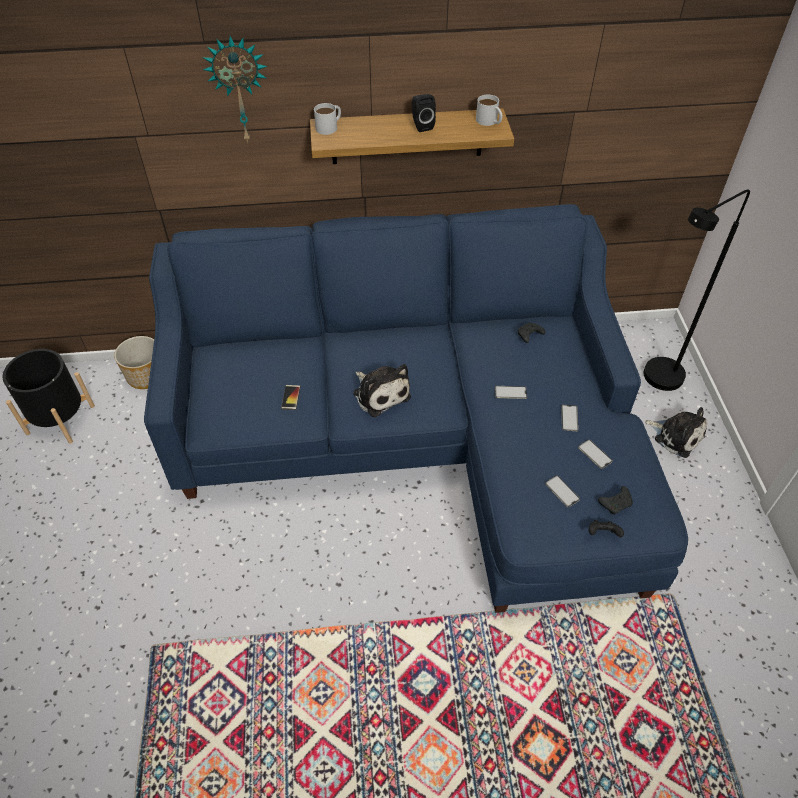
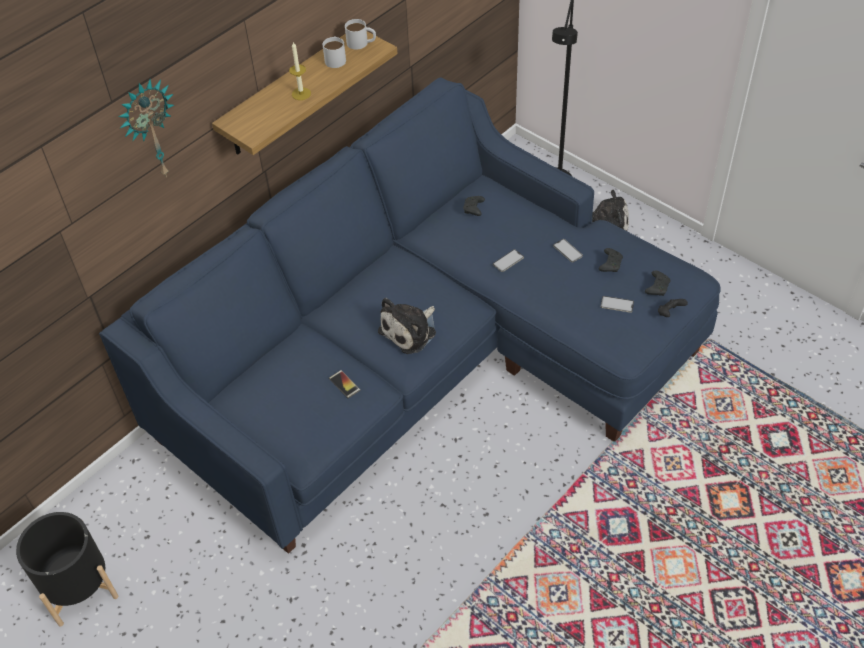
camera: 40 degrees left, 0 degrees up
(146, 376) = (118, 488): planter -> none
(329, 126) = (239, 120): white mug -> white mug (335, 58)
(380, 393) = (410, 331): plush toy -> plush toy turned 120 degrees clockwise
(396, 133) = (301, 94): none -> candle
(421, 125) = (313, 76): black speaker -> none
(595, 454) = (610, 264): phone -> black game controller

